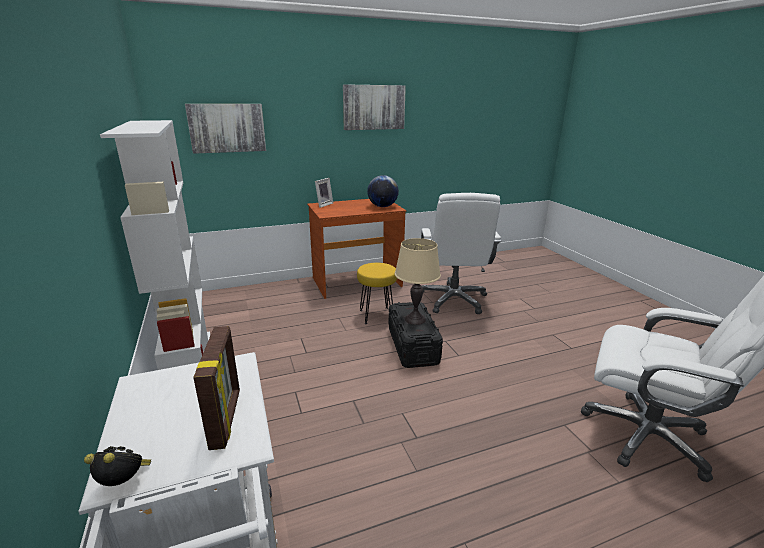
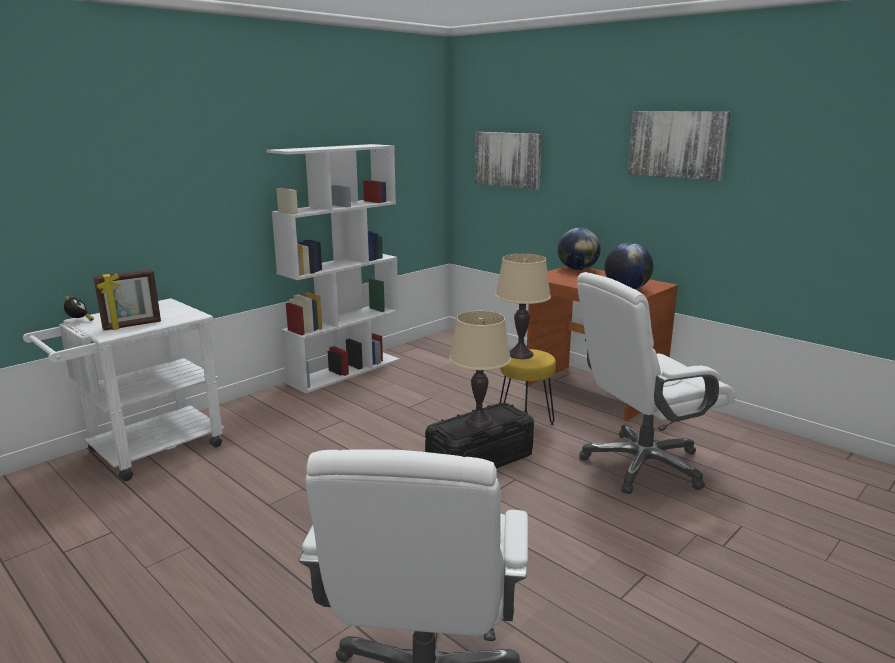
camera: 65 degrees right, 5 degrees down
(323, 205) = (577, 269): picture frame -> globe
(372, 269) = (520, 354): none -> beige table lamp

